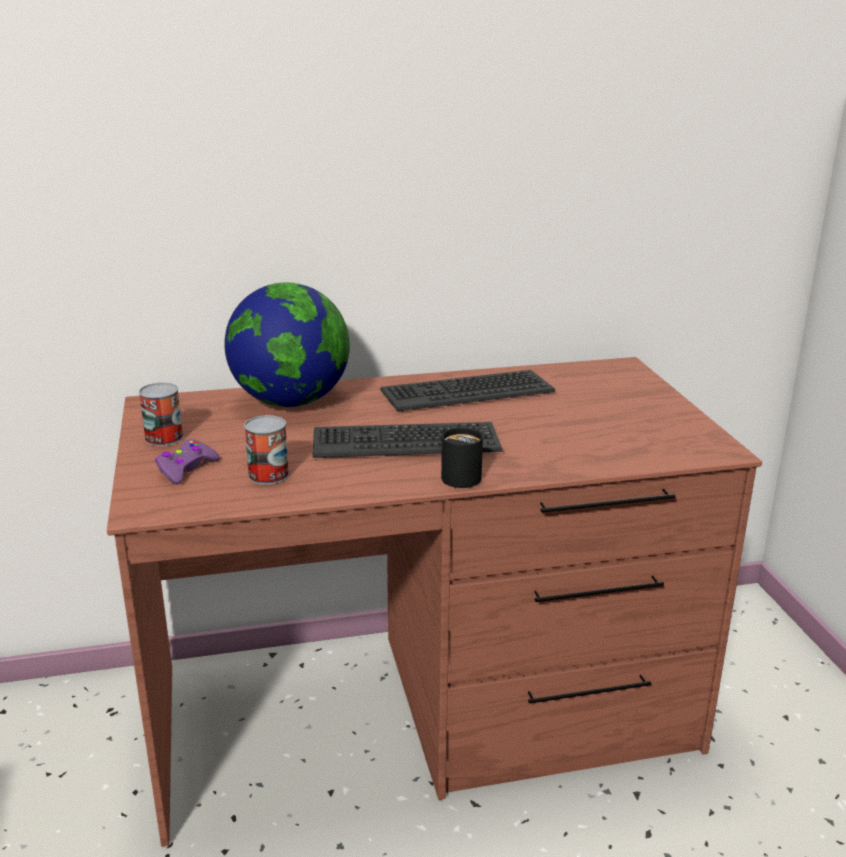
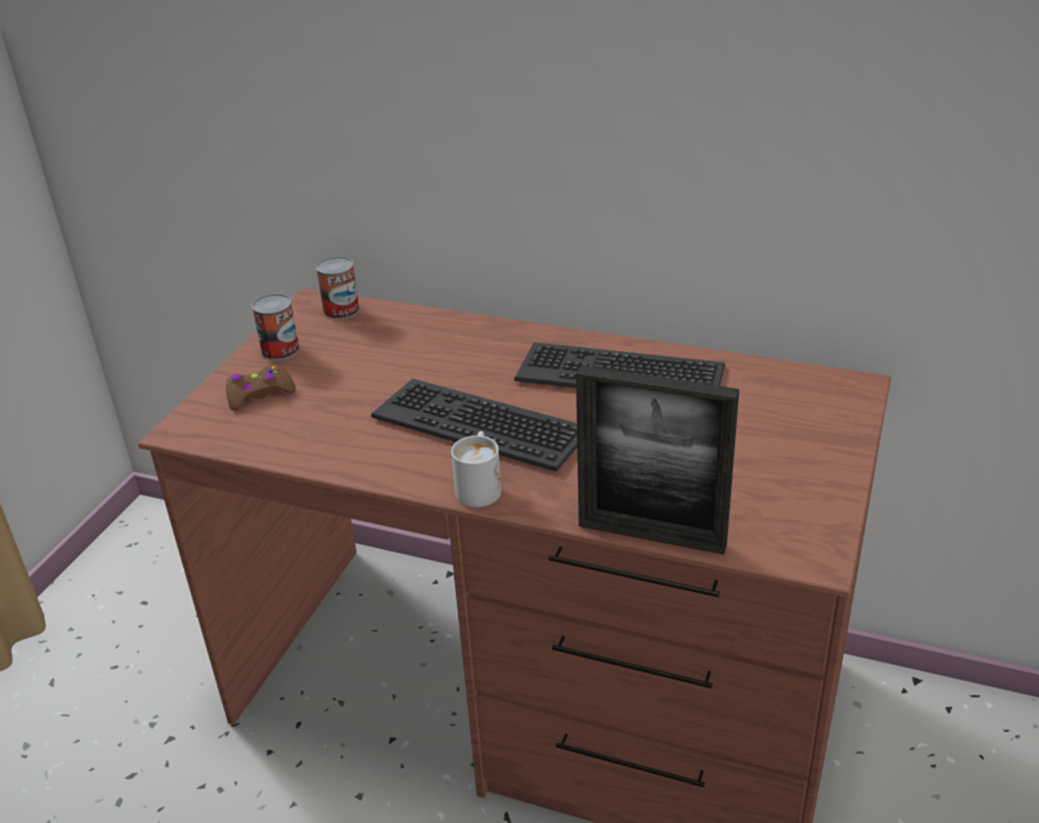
camera: 35 degrees right, 10 degrees up
(186, 469) = (259, 394): purple game controller -> brown game controller
(268, 475) = (315, 425): can -> can (341, 310)
(290, 402) = (432, 336): globe -> none
(456, 474) = (480, 486): black mug -> white mug
(612, 467) = (651, 535): none -> picture frame

